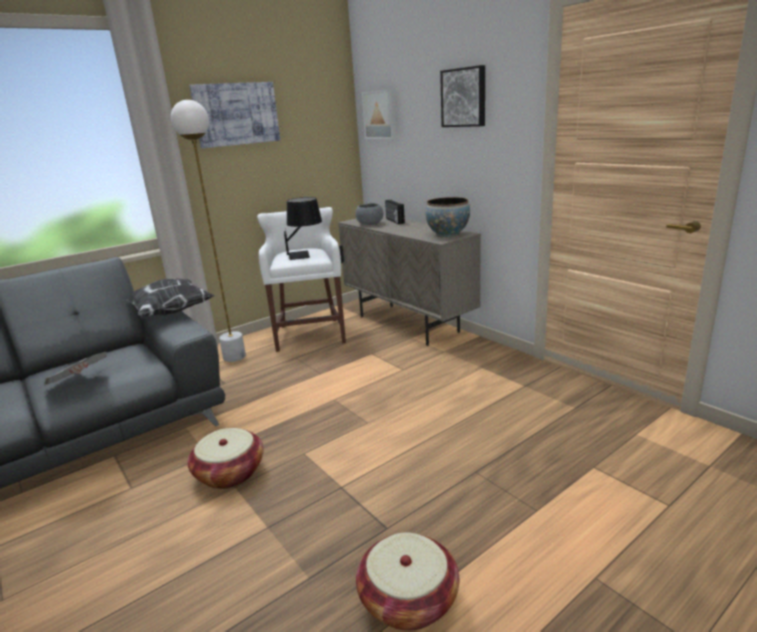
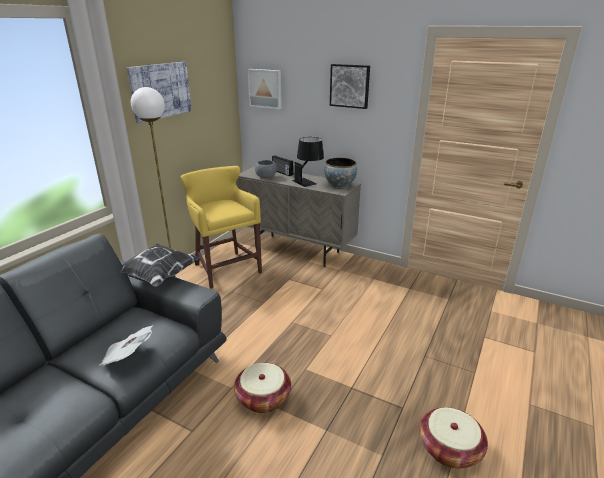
camera: 25 degrees left, 5 degrees up
(305, 254) = (227, 206): black table lamp -> black table lamp (308, 181)
(310, 333) = (225, 268): white stool -> yellow stool

